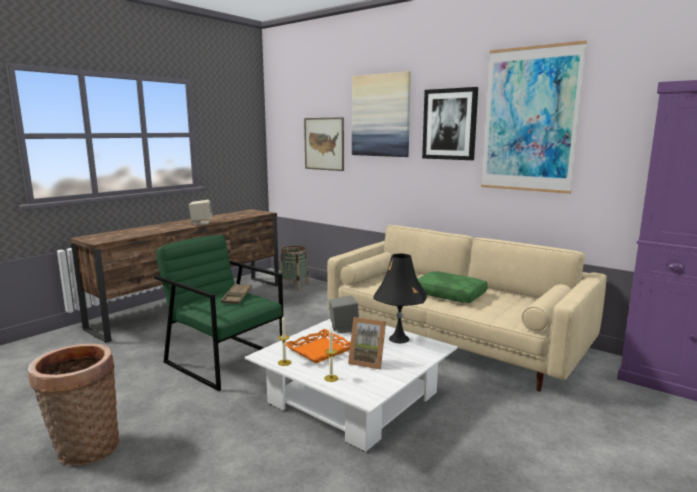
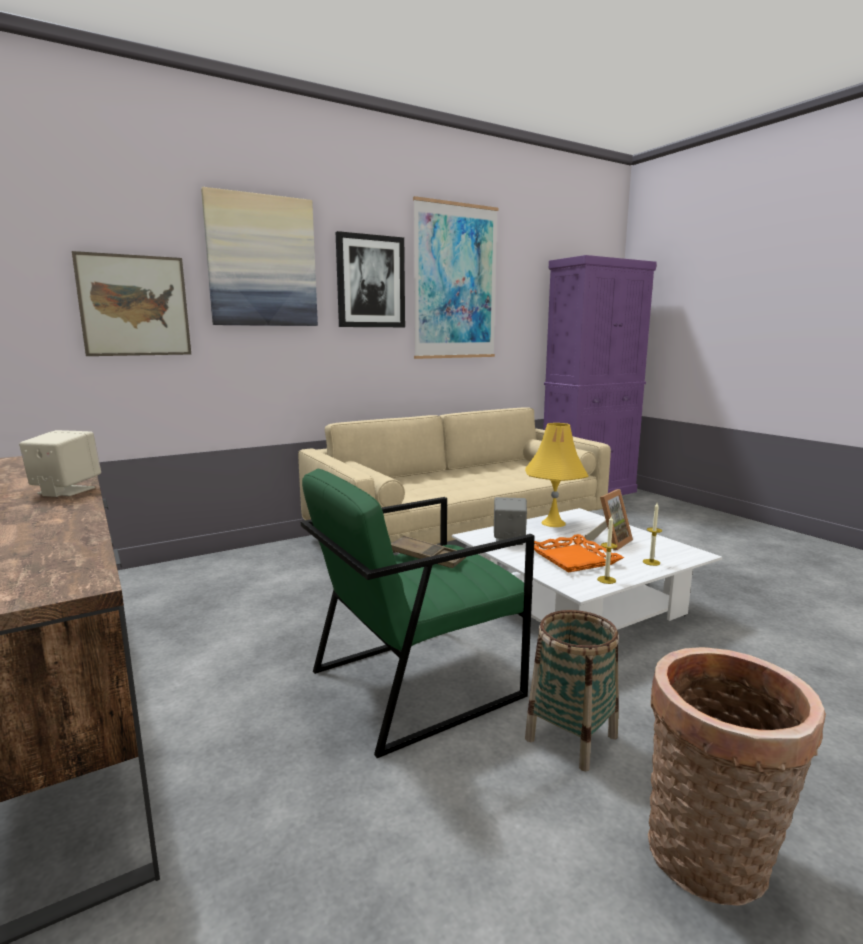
camera: 70 degrees left, 0 degrees up
(294, 286) = (140, 587): basket -> basket (571, 738)
(399, 339) = (553, 523): black table lamp -> yellow table lamp
(450, 294) = (471, 479): green pillow -> none

